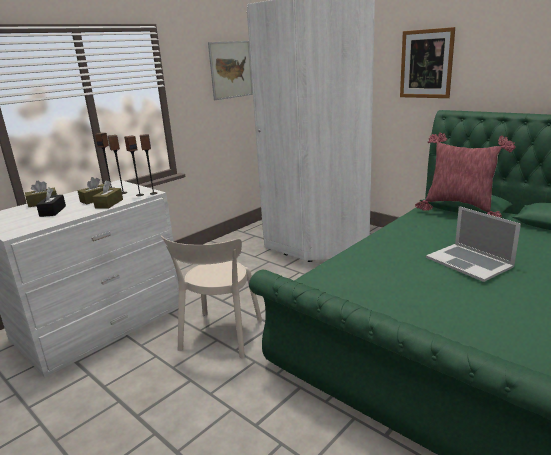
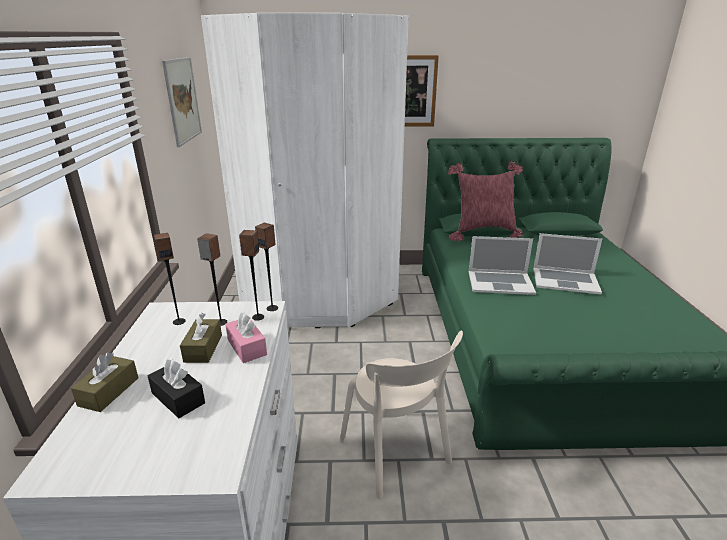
camera: 45 degrees left, 5 degrees up
(109, 203) = (247, 347): brown tissue box -> pink tissue box
(399, 245) = (500, 282): none -> laptop

